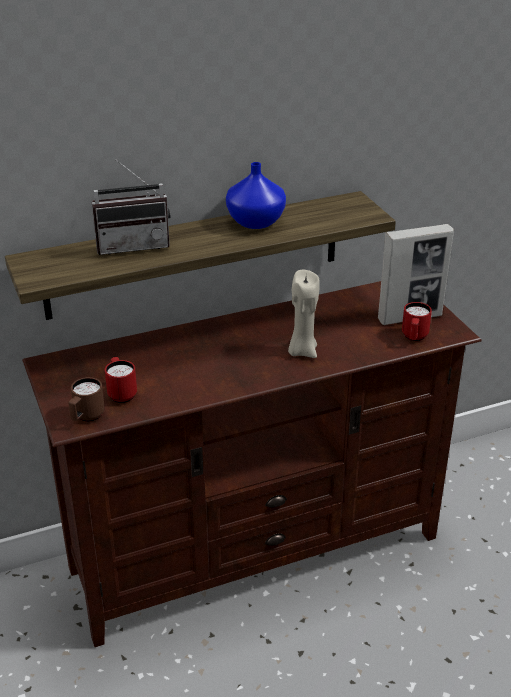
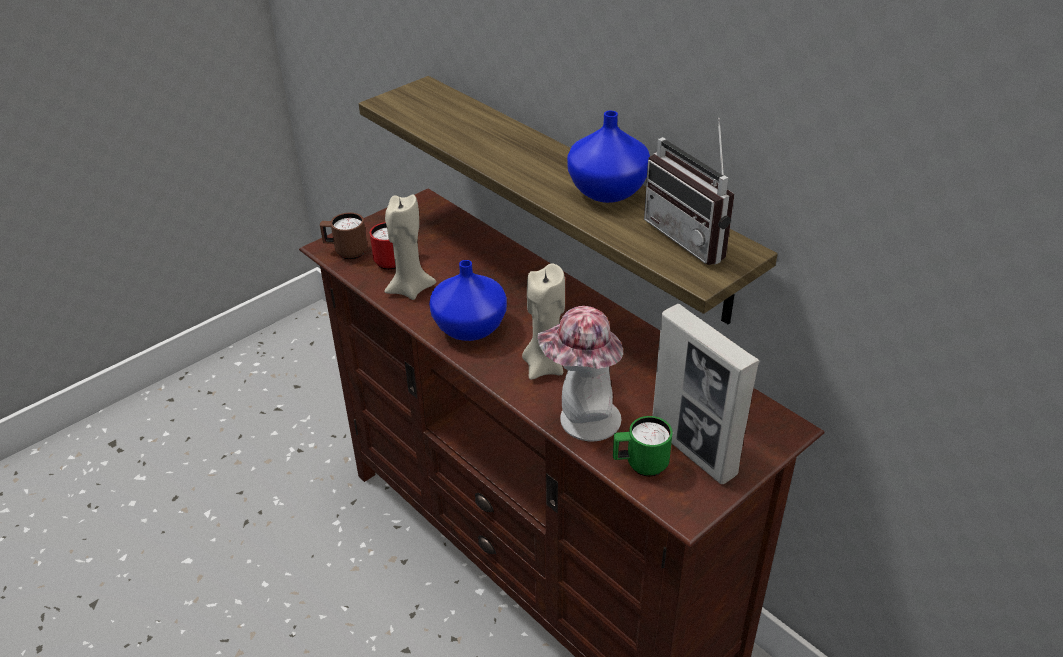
camera: 70 degrees right, 5 degrees up
(133, 245) = (492, 131): radio -> radio (694, 237)
(168, 392) = (410, 289): none -> beige candle
(236, 373) = (469, 326): none -> blue vase
(363, 349) = (581, 420): none -> hat
(414, 338) = (640, 465): red mug -> green mug

